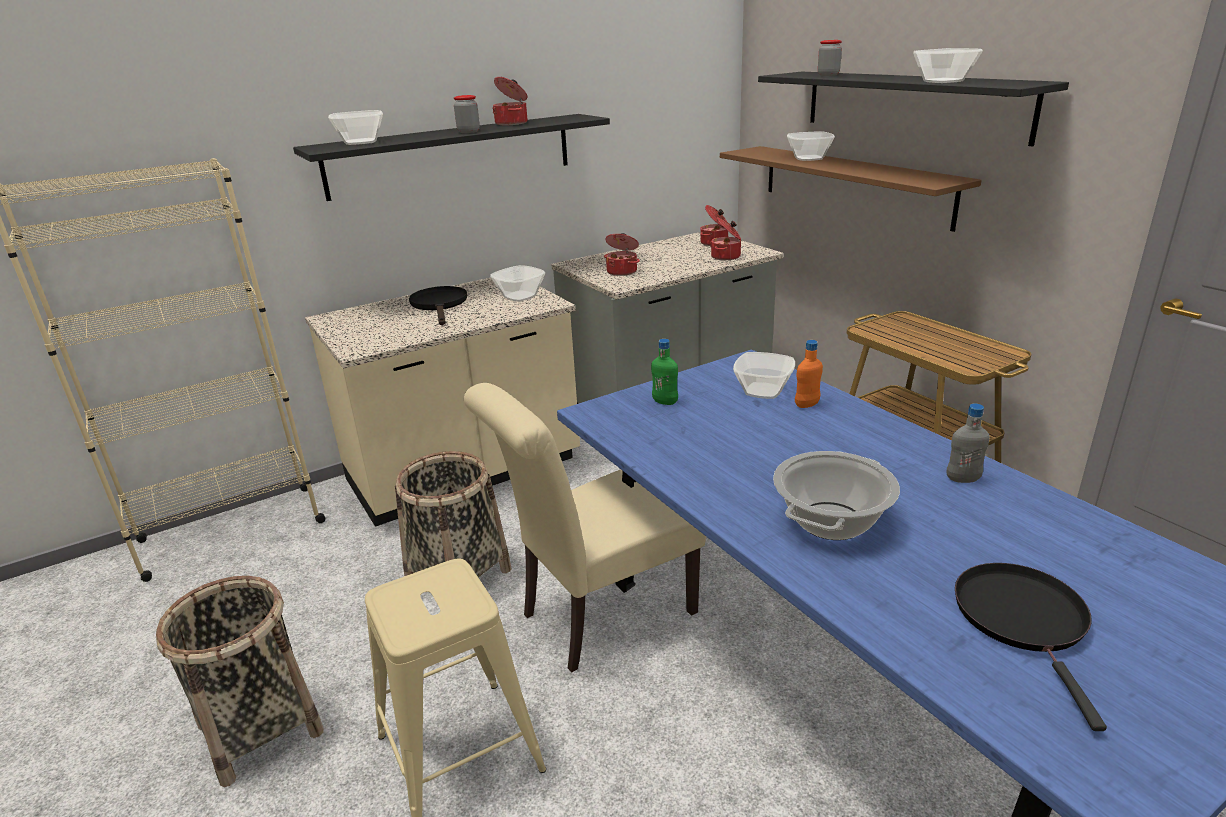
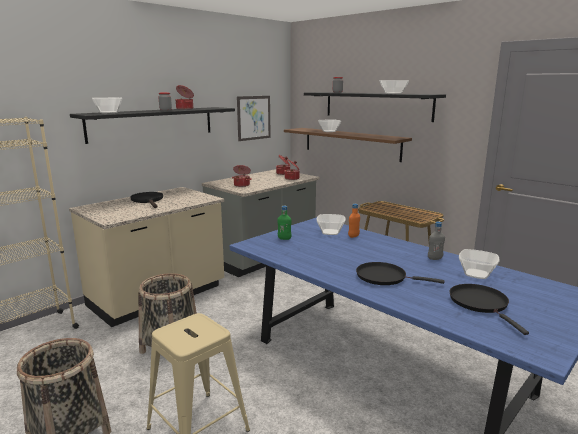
camera: 15 degrees left, 10 degrees down
(519, 296) = (191, 196): bowl -> bowl (476, 274)
(599, 616) = (256, 356): beige chair -> none
(659, 130) = (254, 118): none -> picture
(831, 521) = (384, 277): cooking pot -> black frying pan

